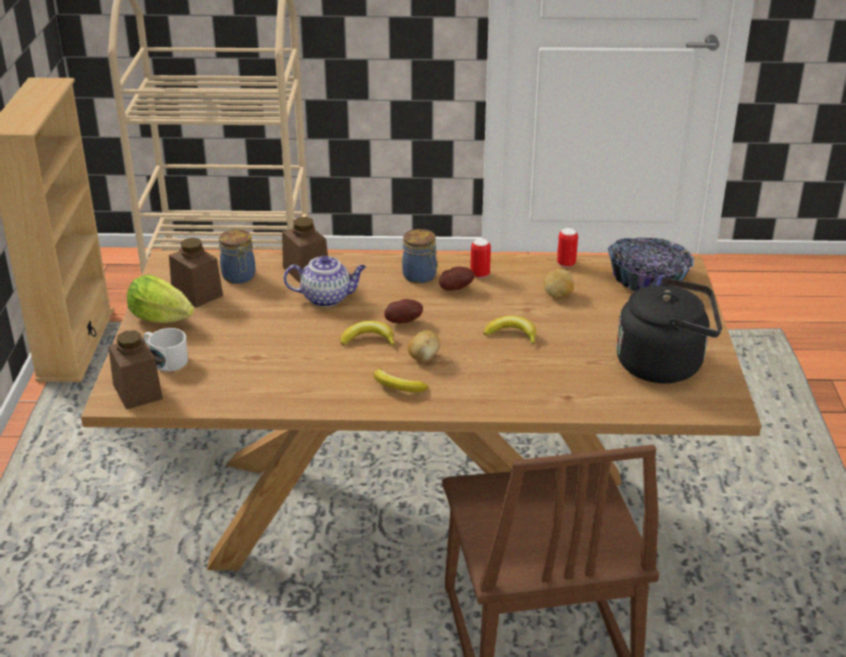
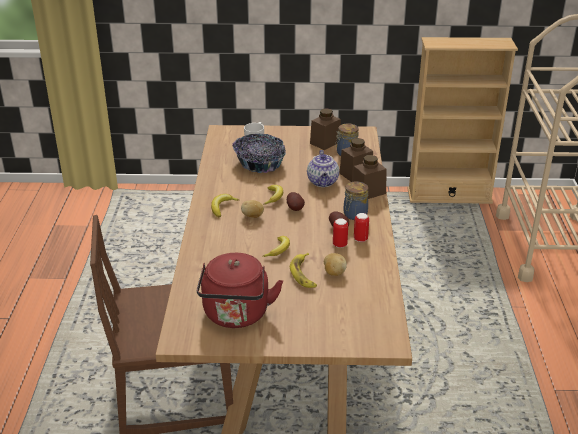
camera: 90 degrees right, 0 degrees up
(137, 392) = (227, 135): brown jar -> brown jar (368, 192)
(164, 320) = (296, 136): lettuce -> none
(565, 316) = (304, 274): none -> banana
(566, 264) = (383, 279): can -> can (339, 245)
(648, 280) = (362, 320): bowl -> bowl (259, 163)
(665, 365) = (236, 315): black kettle -> red kettle

